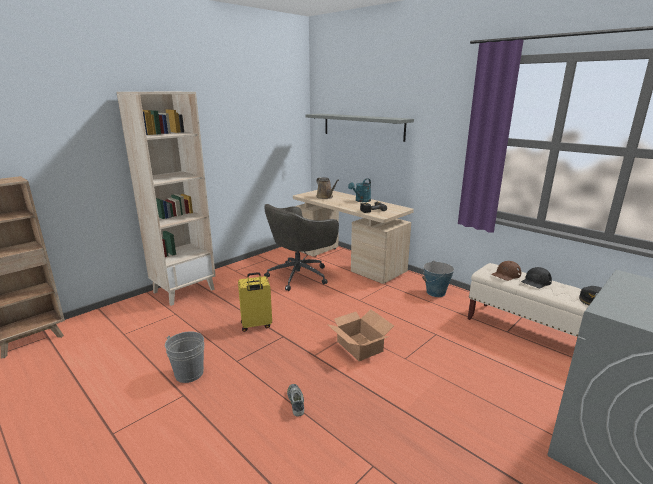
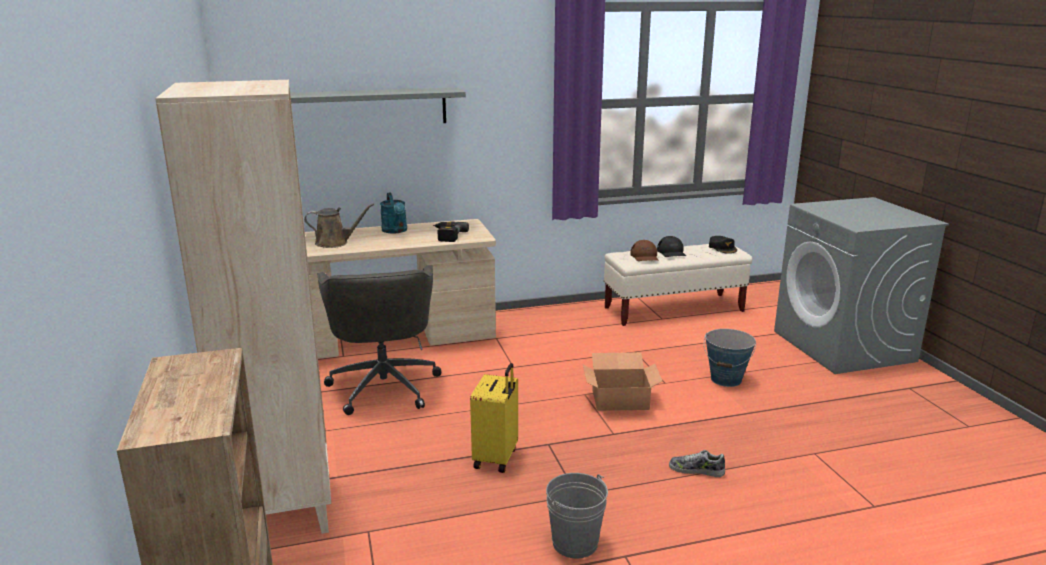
camera: 60 degrees left, 0 degrees up
(436, 292) = (550, 319): bucket -> bucket (726, 379)

